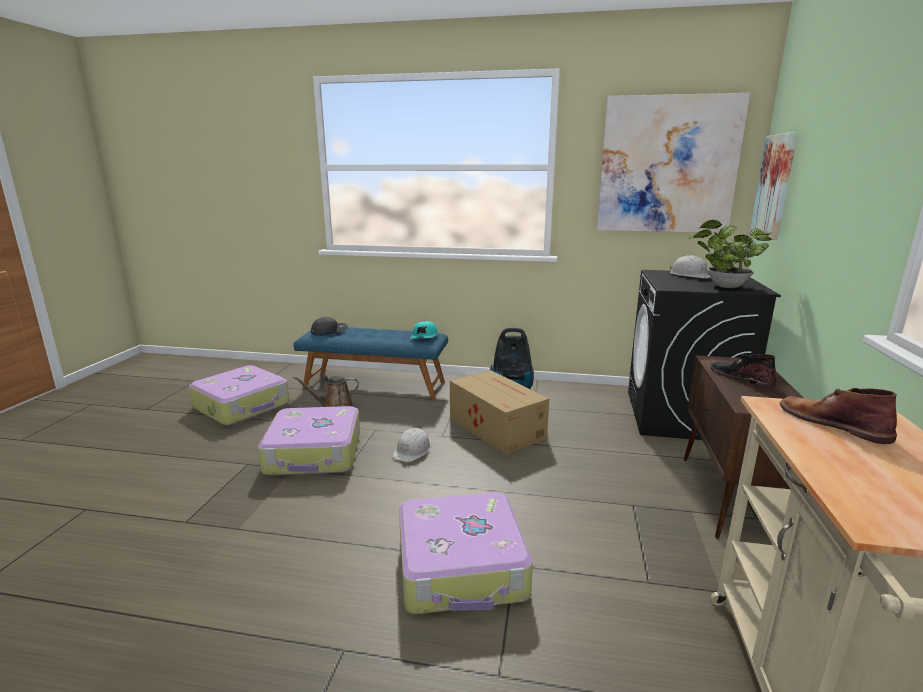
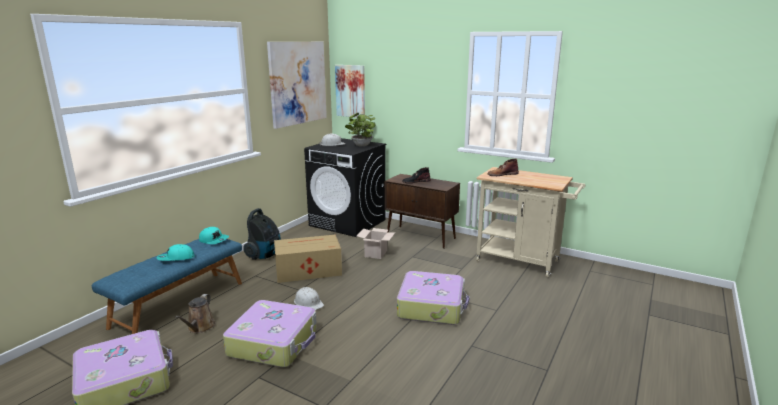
camera: 70 degrees left, 0 degrees up
(329, 331) = (131, 274): grey cap -> none
(369, 335) = (176, 258): none -> turquoise cap
(602, 466) = (376, 254): none -> cardboard box

